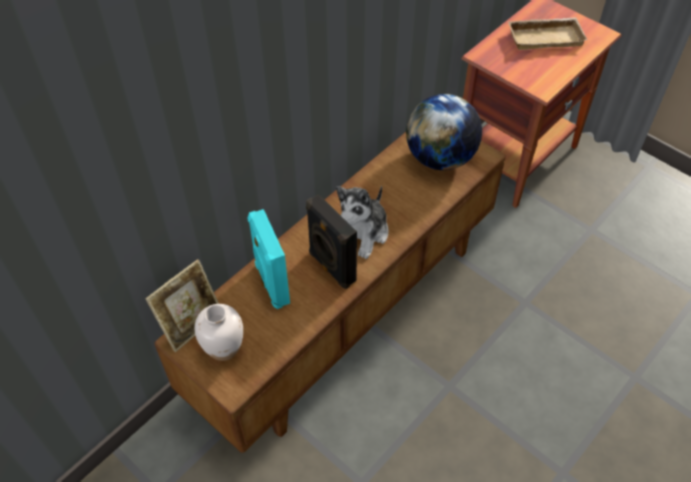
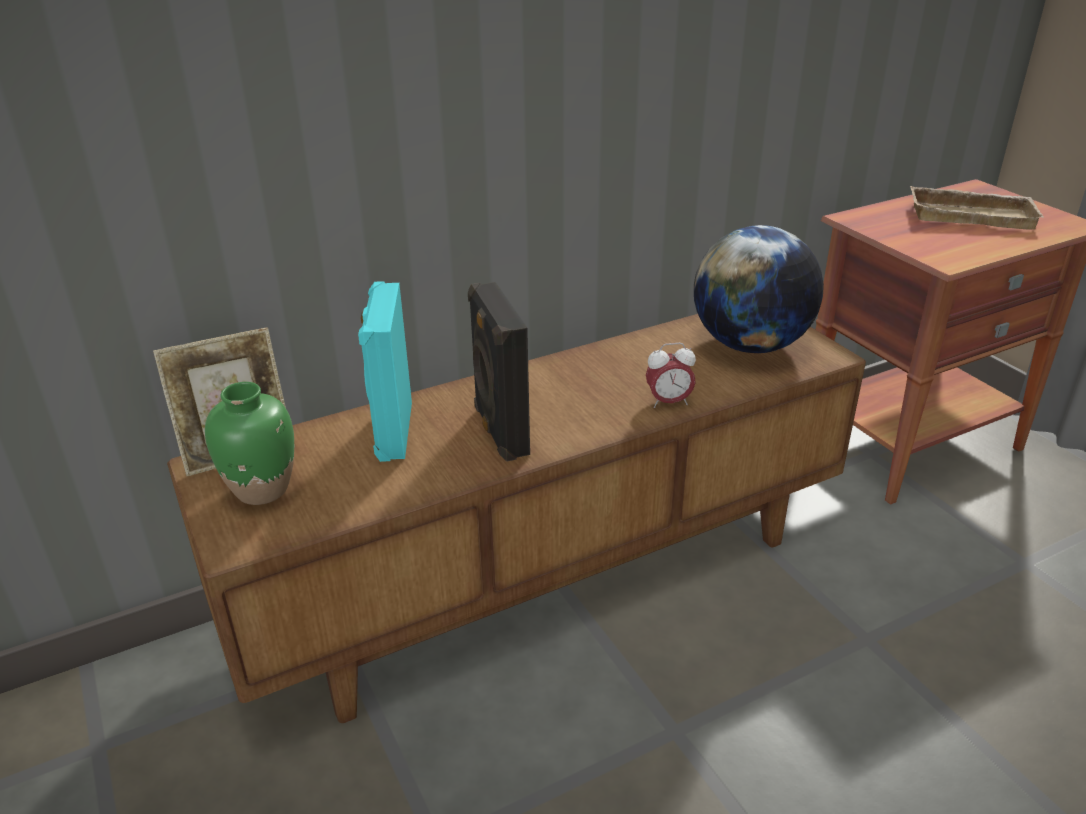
camera: 20 degrees right, 20 degrees down
(224, 348) = (262, 489): white vase -> green vase
(363, 233) = (576, 403): plush toy -> none
(412, 219) = (668, 402): none -> alarm clock

